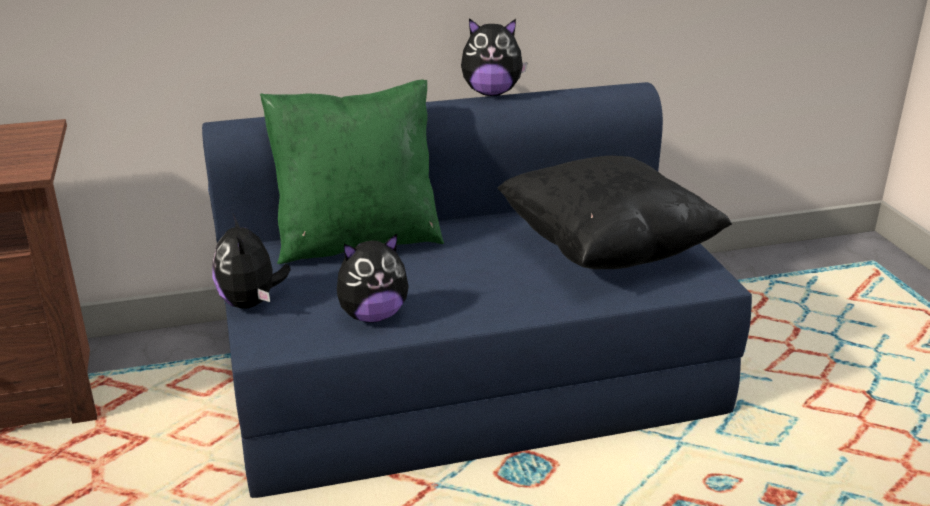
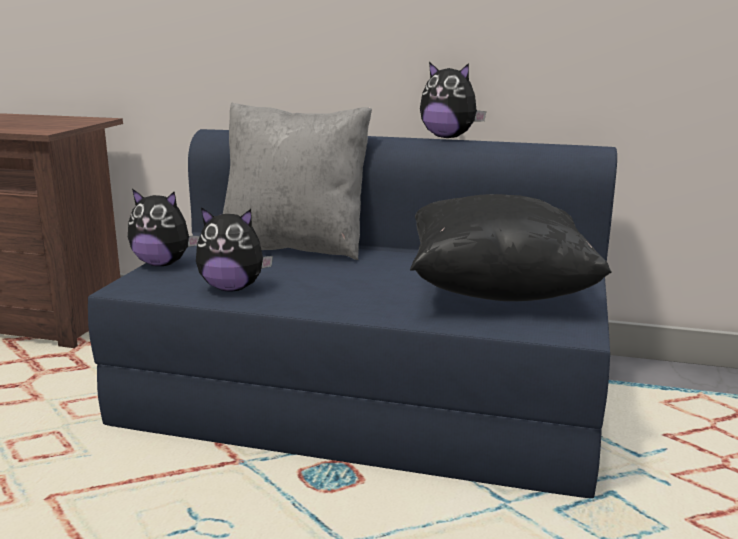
camera: 30 degrees right, 10 degrees down
(251, 303) = (163, 264): plush toy -> plush toy turned 90 degrees counterclockwise
(357, 240) = (295, 247): green pillow -> grey pillow

